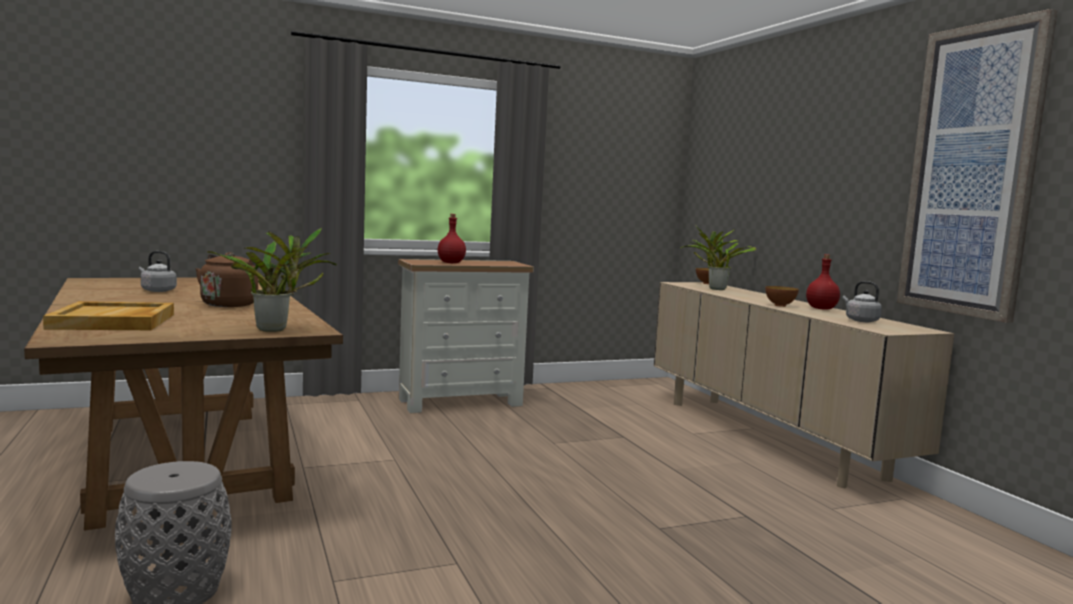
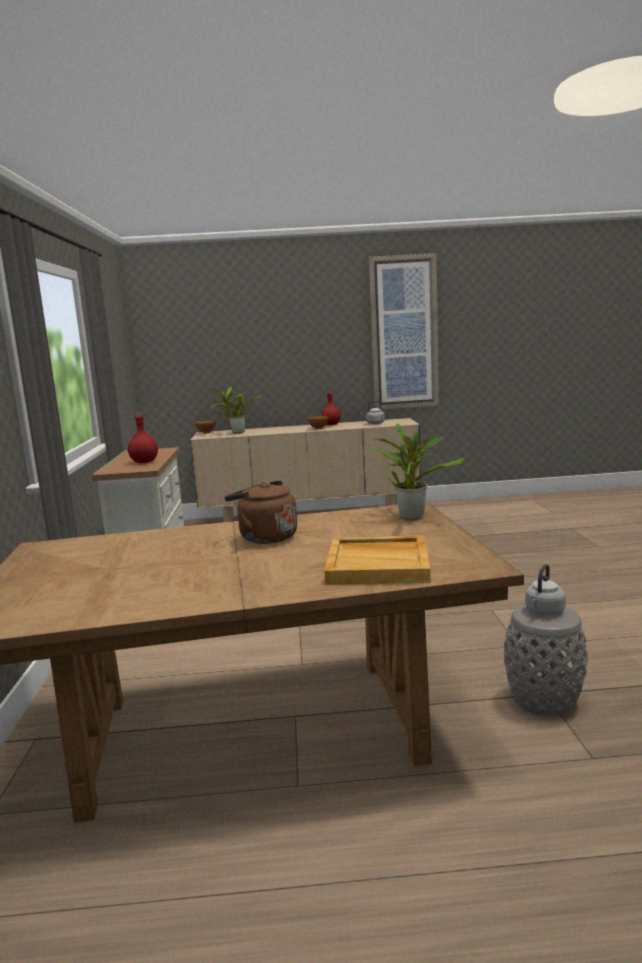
camera: 70 degrees left, 5 degrees up
(157, 290) = (137, 575): grey kettle -> grey kettle (544, 611)

